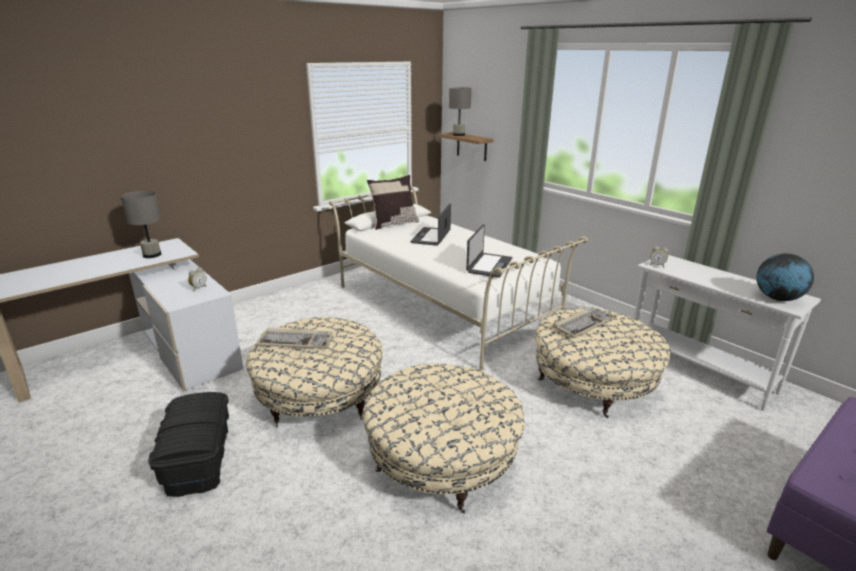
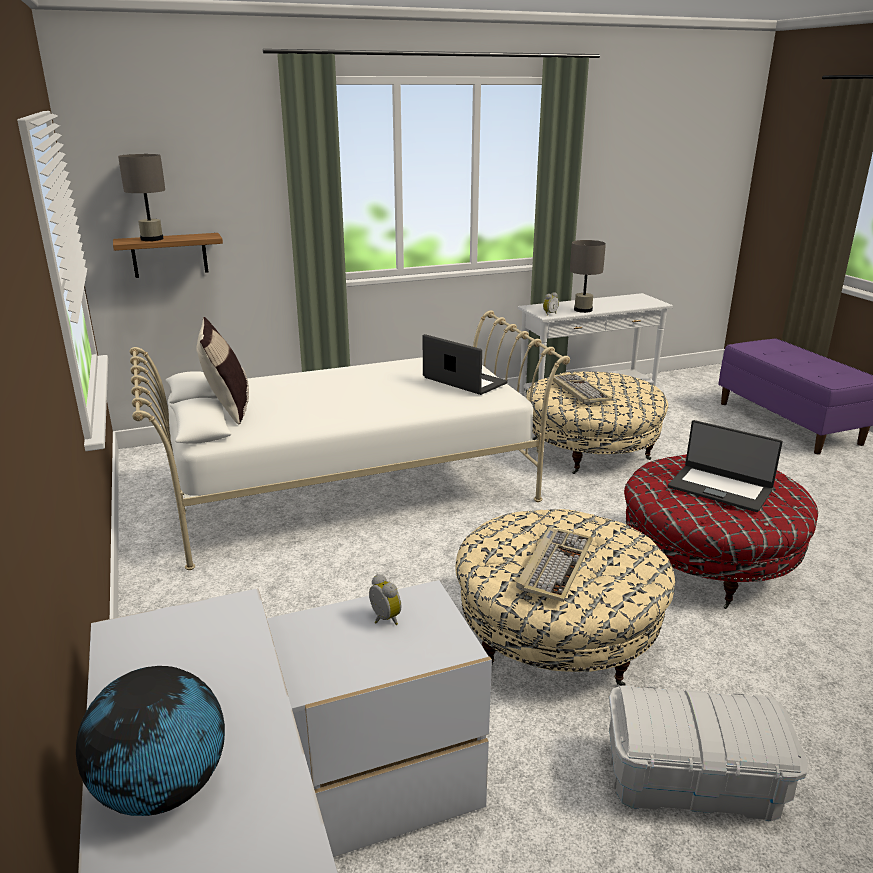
camera: 70 degrees left, 0 degrees up
(151, 255) = (201, 659): grey table lamp -> grey table lamp (583, 310)
(198, 459) = (693, 781): black storage box -> white storage box
(431, 237) = (324, 393): laptop -> laptop (720, 488)
(442, 460) = (707, 561): beige ottoman -> red ottoman
(777, 299) = (640, 302): globe -> globe (162, 789)

